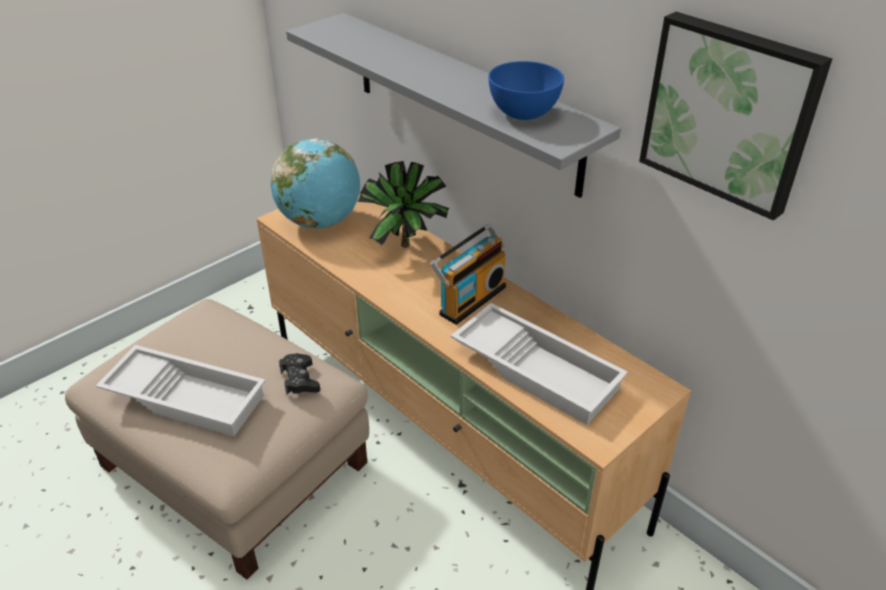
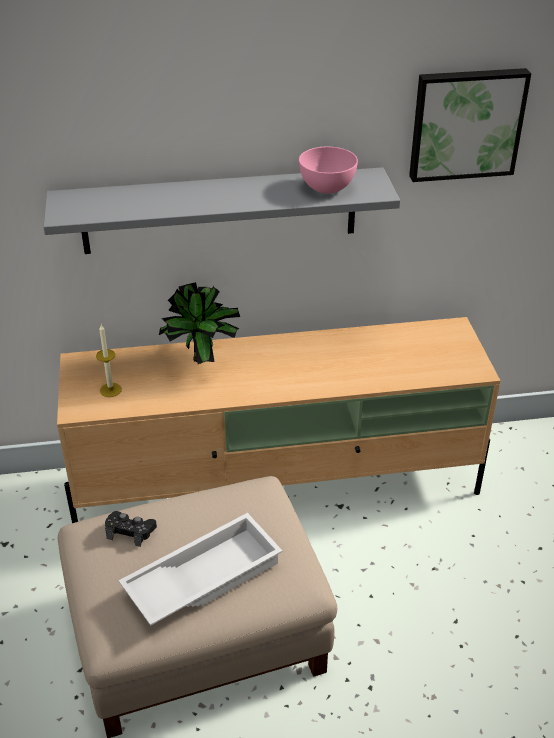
camera: 55 degrees left, 0 degrees up
(300, 379) = (246, 502): black game controller -> black game controller (130, 531)
(320, 222) = (110, 390): globe -> candle
(470, 299) = (296, 358): radio -> none
(524, 113) = (327, 188): blue bowl -> pink bowl
(538, 369) = (396, 363): white tray -> none

